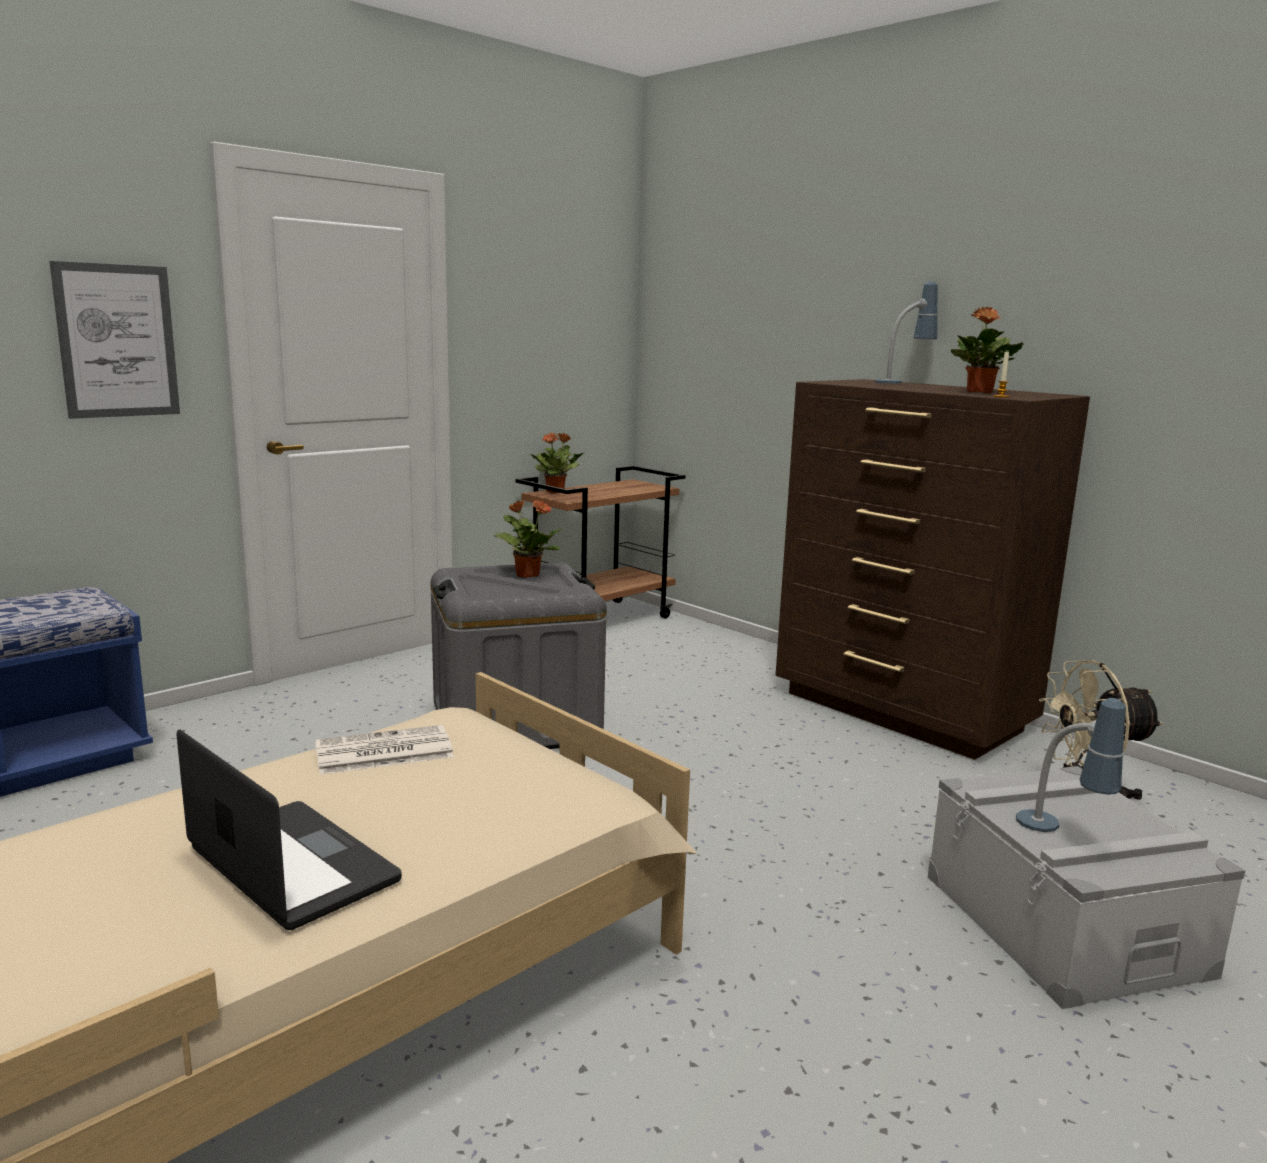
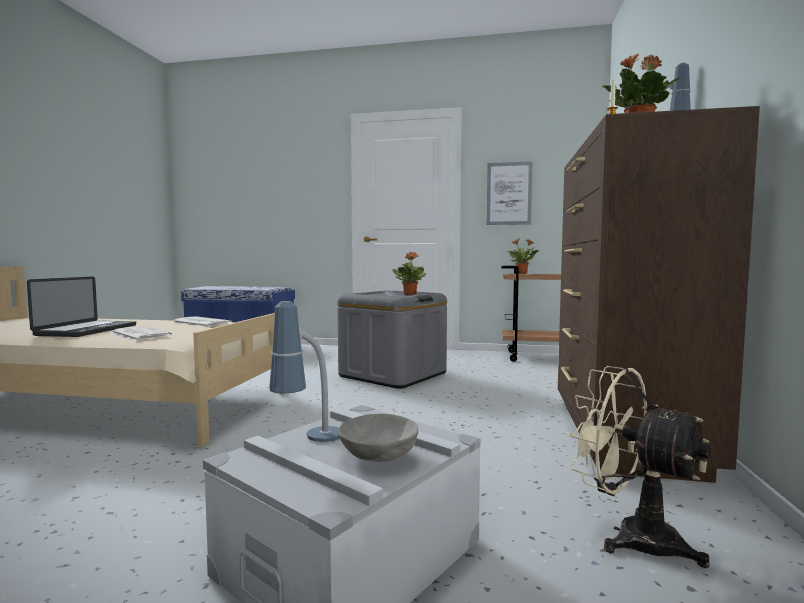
camera: 55 degrees right, 10 degrees down
(117, 341) = (311, 195): picture -> picture (509, 193)
(468, 821) = (139, 335): none -> newspaper
(1106, 815) = (379, 456): none -> grey bowl

